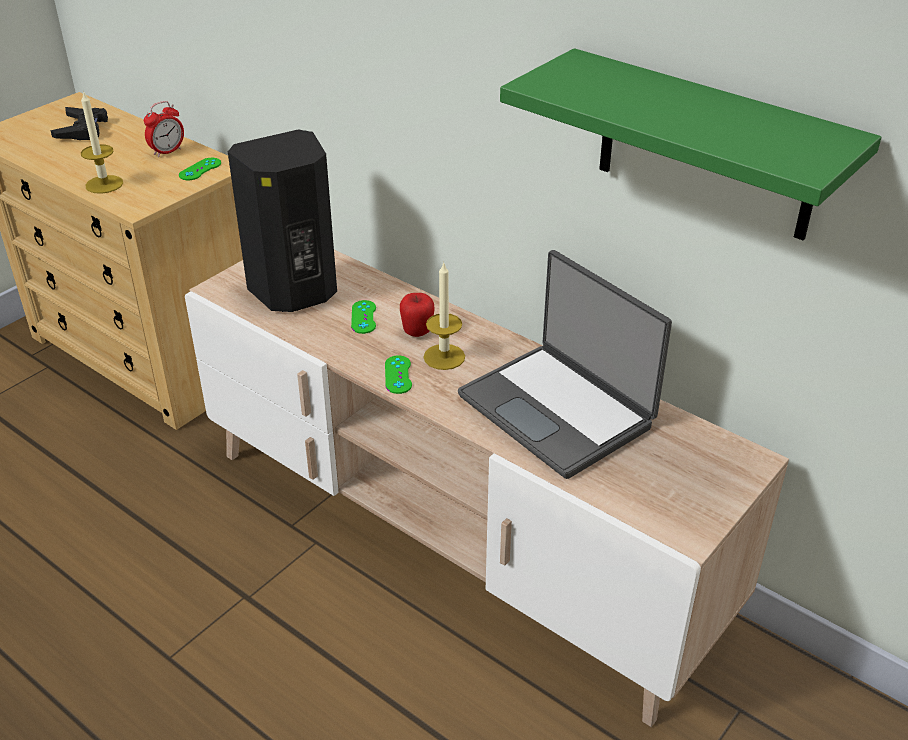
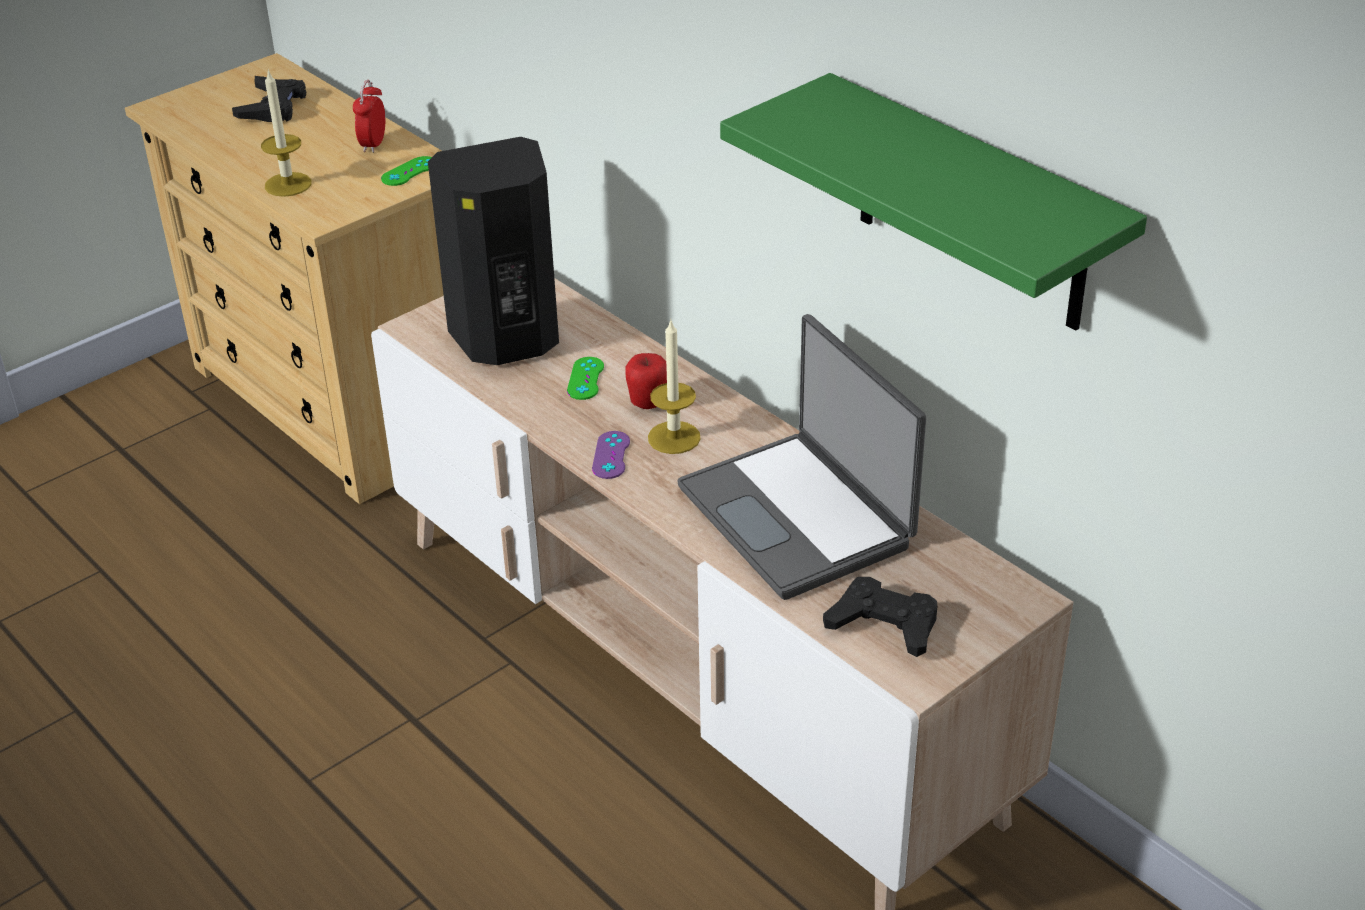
camera: 10 degrees right, 0 degrees up
(167, 151) = (373, 144): alarm clock -> alarm clock turned 135 degrees clockwise
(398, 375) = (611, 455): green game controller -> purple game controller
(651, 491) = (884, 624): none -> black game controller

